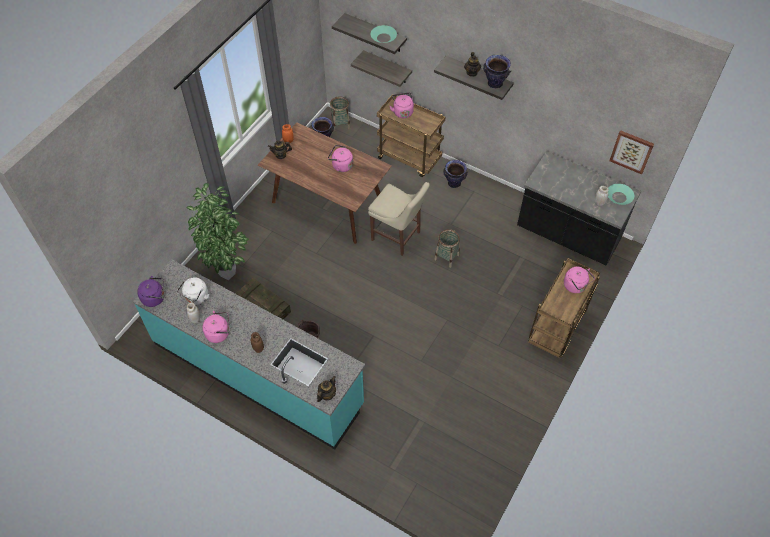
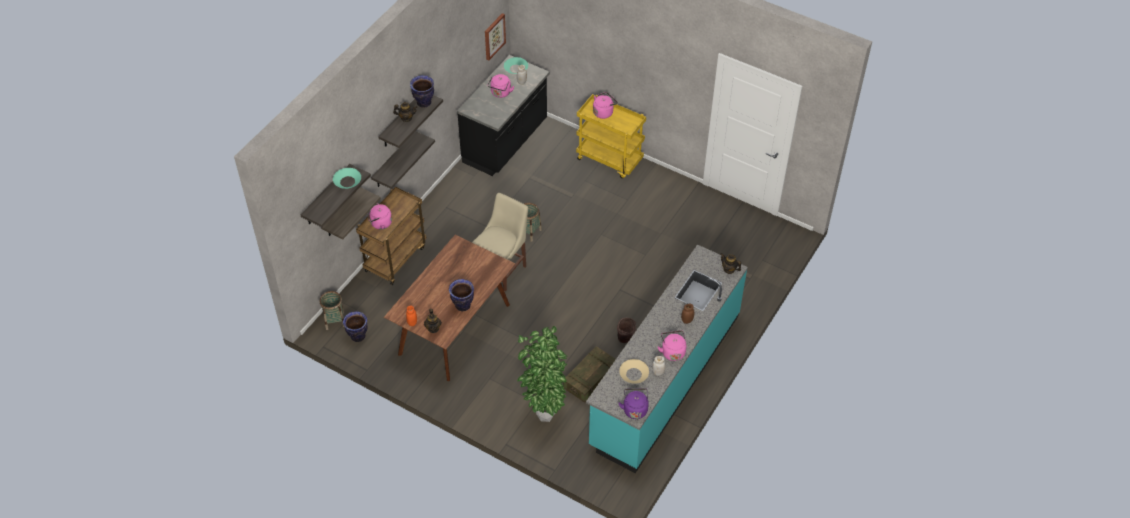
camera: 90 degrees left, 5 degrees down
(196, 298) = (633, 374): white kettle -> beige bowl
(341, 165) = (452, 275): pink kettle -> pink kettle (500, 93)
(454, 183) = (434, 222): vase -> vase (462, 305)
(458, 99) = (394, 160): none -> shelf
(556, 329) = (610, 160): brown cart -> yellow cart

